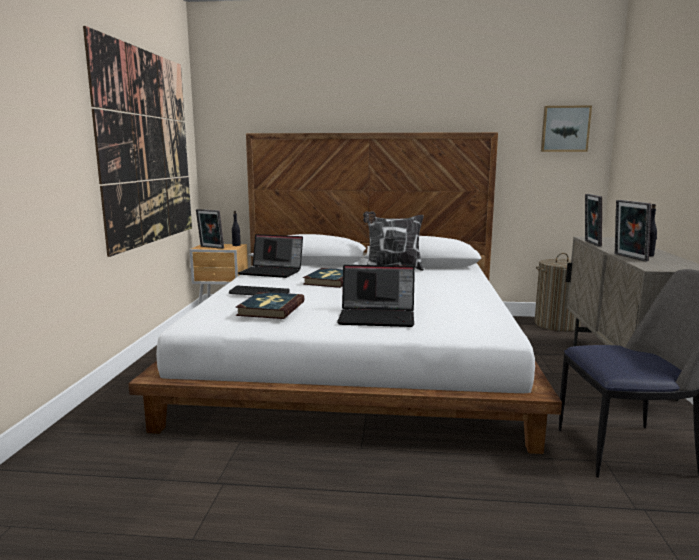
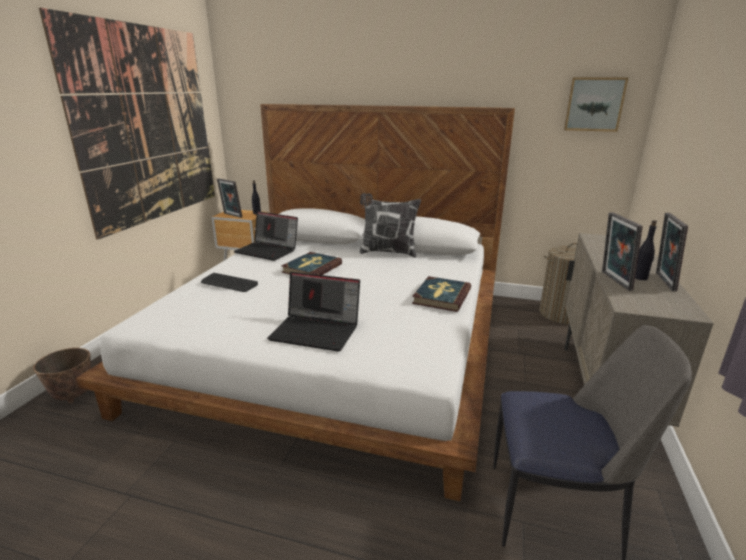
camera: 10 degrees right, 10 degrees up
(99, 419) = (73, 396): none -> planter
(270, 308) = (219, 310): book -> book (441, 296)
(590, 243) = (588, 248): picture frame -> picture frame (662, 281)

